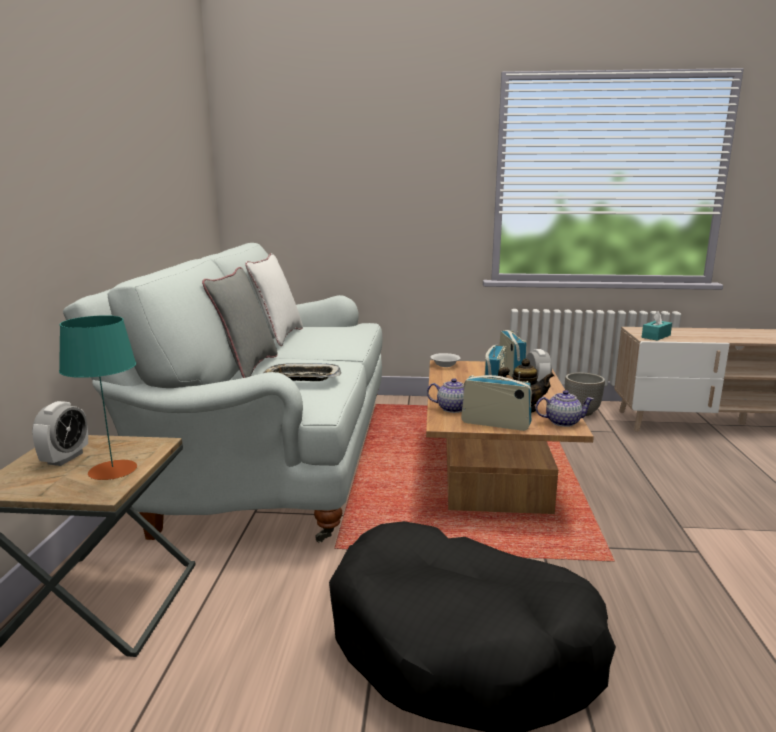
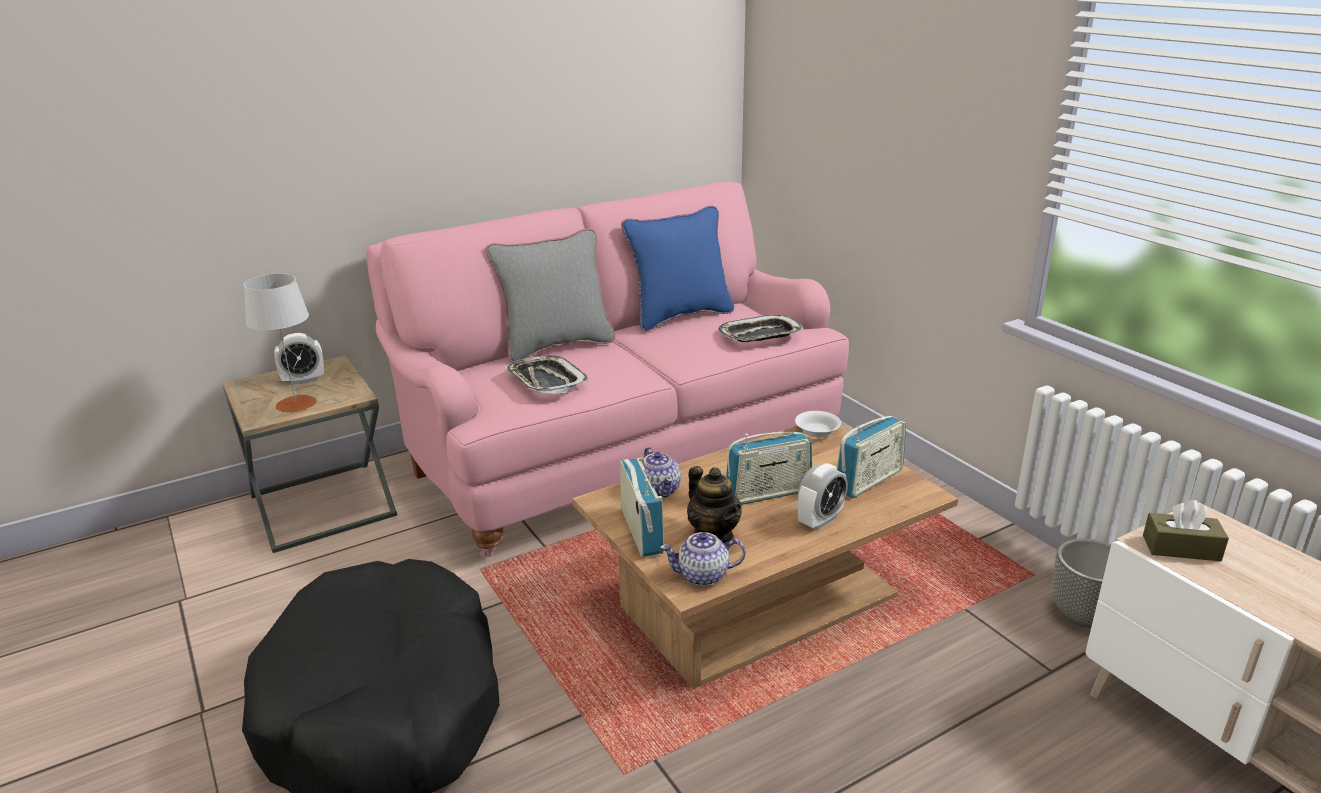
camera: 55 degrees right, 10 degrees up
(113, 470) = (296, 404): turquoise table lamp -> grey table lamp
(272, 456) = (618, 453): white sofa -> pink sofa
(278, 336) = (680, 316): white pillow -> blue pillow
(351, 329) = (760, 335): none -> tray
(562, 422) = (703, 575): teapot -> teapot turned 120 degrees clockwise
(656, 336) = (1181, 548): turquoise tissue box -> brown tissue box

